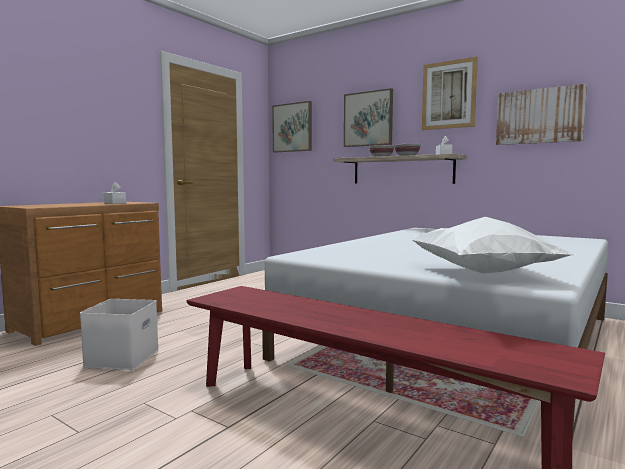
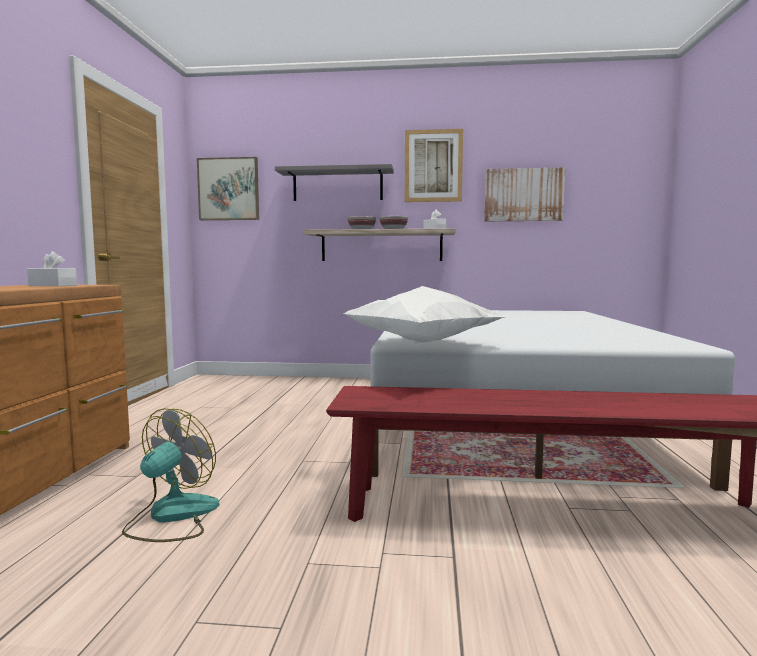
camera: 30 degrees left, 0 degrees up
(122, 357) = (171, 516): white storage box -> fan
(368, 119) = (337, 185): picture -> grey shelf
(483, 274) = (621, 342): white pillow -> white pillow (423, 343)

